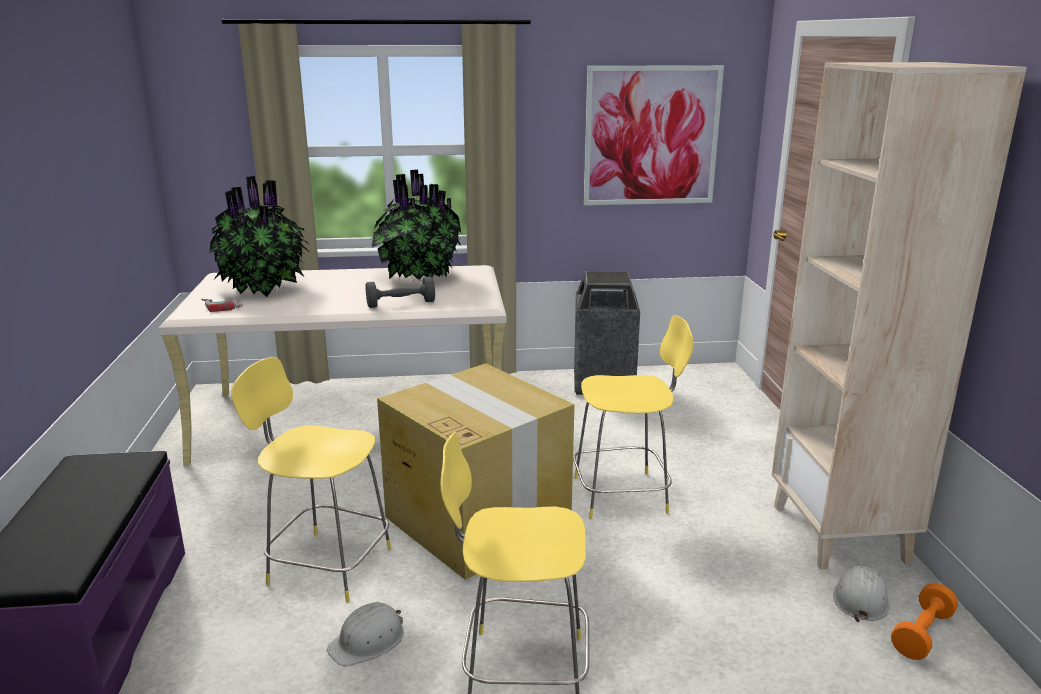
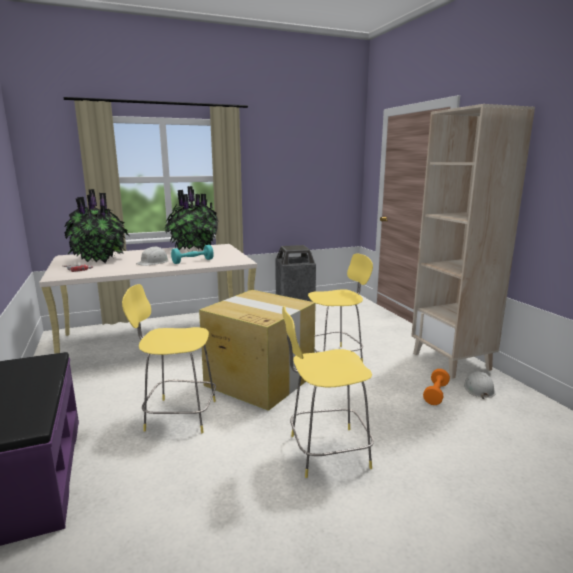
camera: 15 degrees left, 5 degrees down
(368, 641) = (226, 451): white hard hat -> white hard hat (153, 262)
(401, 304) = (193, 261): grey dumbbell -> turquoise dumbbell
(651, 136) = (310, 171): picture -> none
(922, 634) = (515, 400): orange dumbbell -> orange dumbbell (436, 394)

